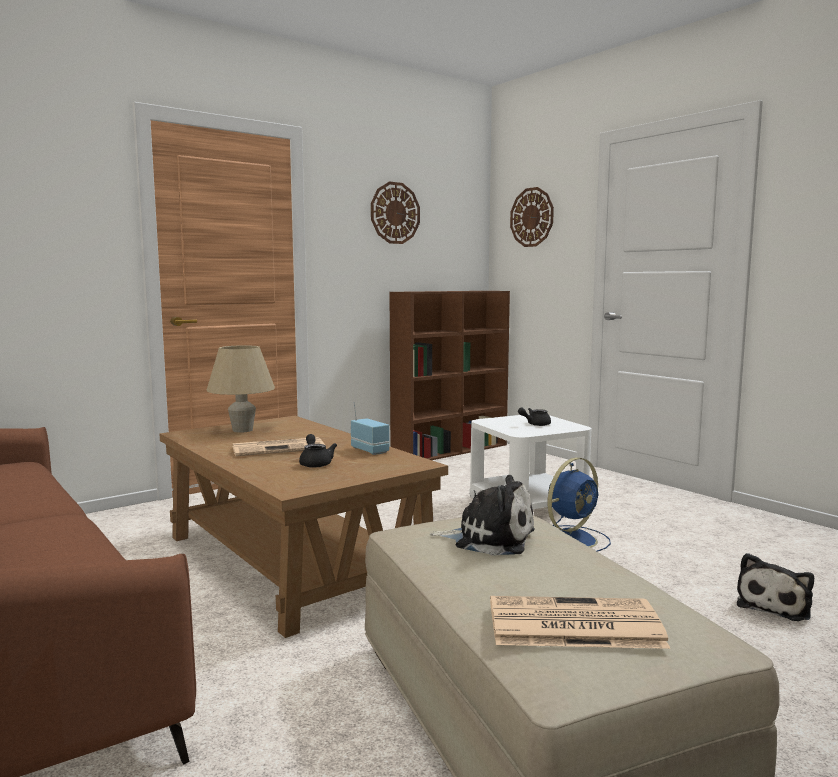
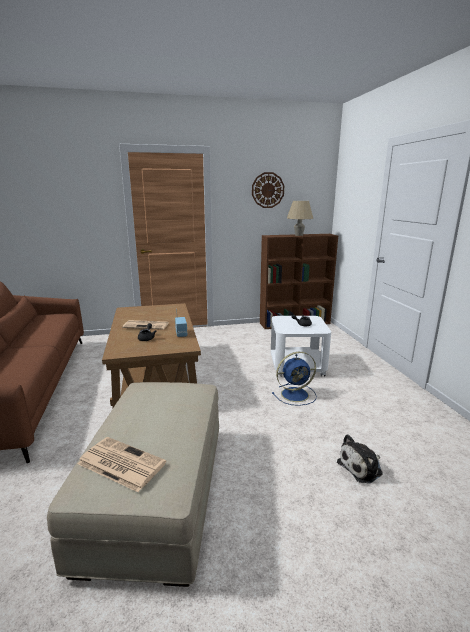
camera: 25 degrees right, 10 degrees up
(242, 430) = (149, 310): beige table lamp -> beige table lamp (299, 235)
(489, 539) = (163, 401): plush toy -> none
(532, 217) = (352, 191): wall clock -> none

